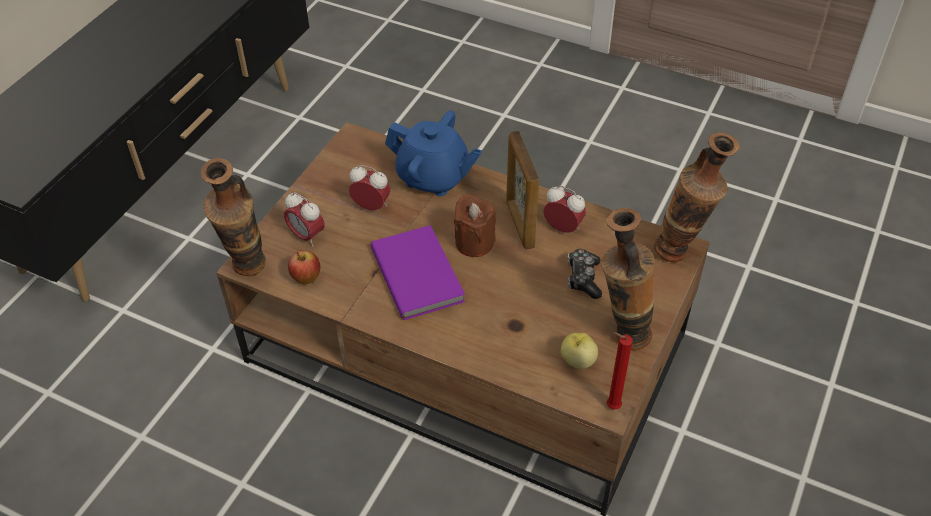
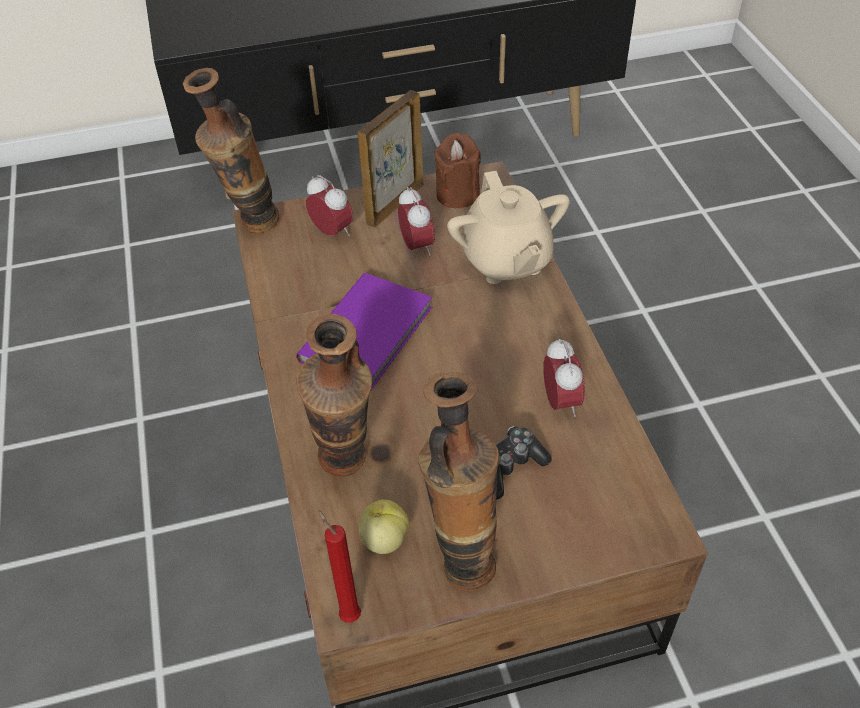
camera: 50 degrees right, 0 degrees up
(306, 279) = (281, 266): apple -> none
(307, 236) = (332, 232): alarm clock -> alarm clock turned 135 degrees clockwise
(433, 178) = (506, 261): blue teapot -> beige teapot
(474, 243) = (456, 346): brown candle -> brown candle (457, 194)
(519, 224) = (523, 364): picture frame -> picture frame (394, 204)
(681, 255) = (651, 536): vase -> vase (347, 471)

